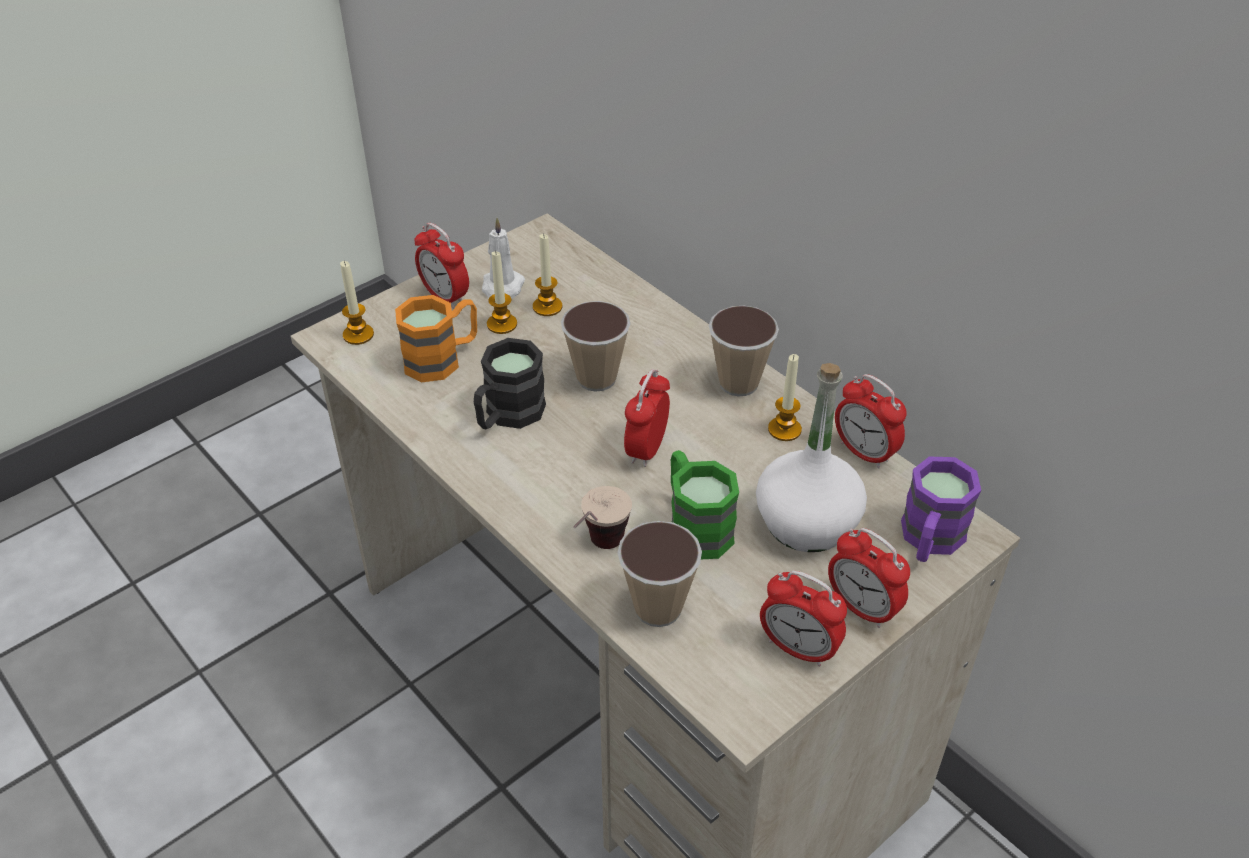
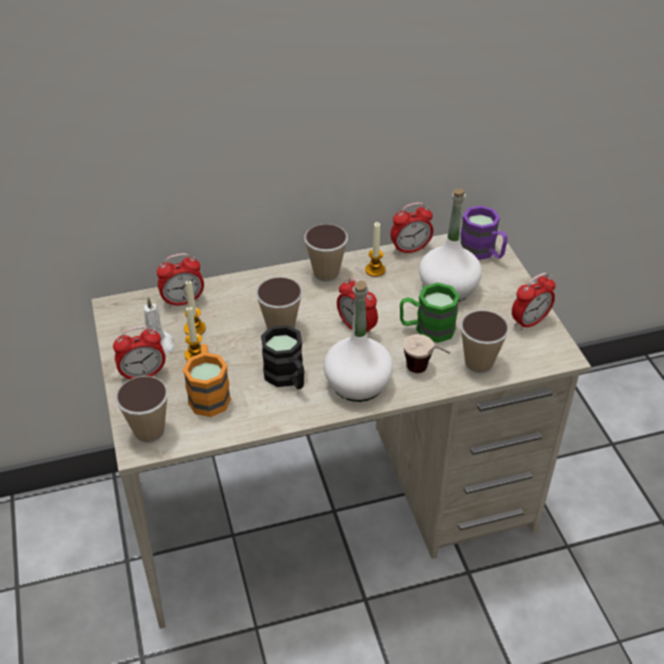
camera: 65 degrees left, 0 degrees up
(358, 335) = (149, 431): candle -> cup
(535, 486) = (357, 383): none -> white bottle
(862, 608) = (514, 291): alarm clock -> alarm clock (183, 301)

